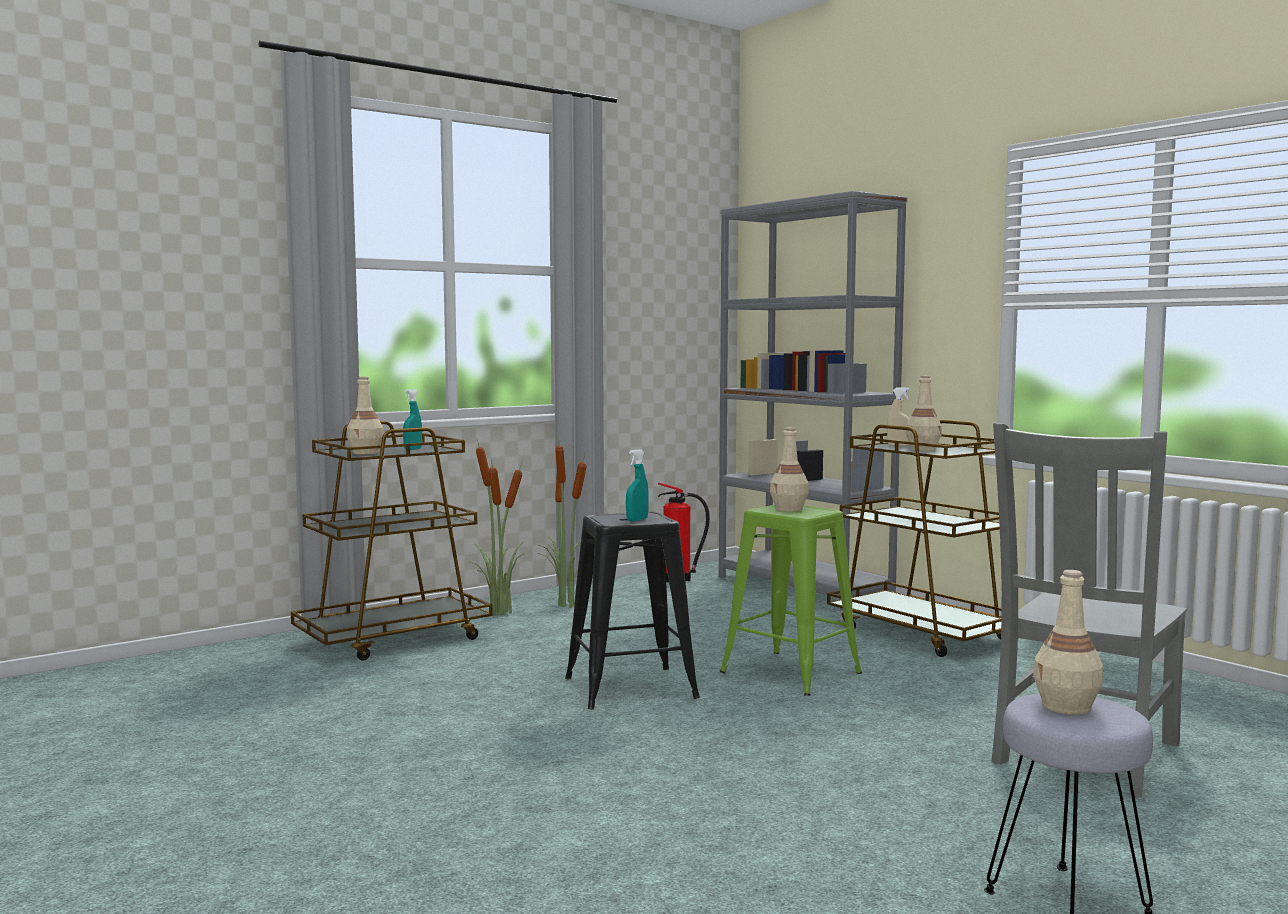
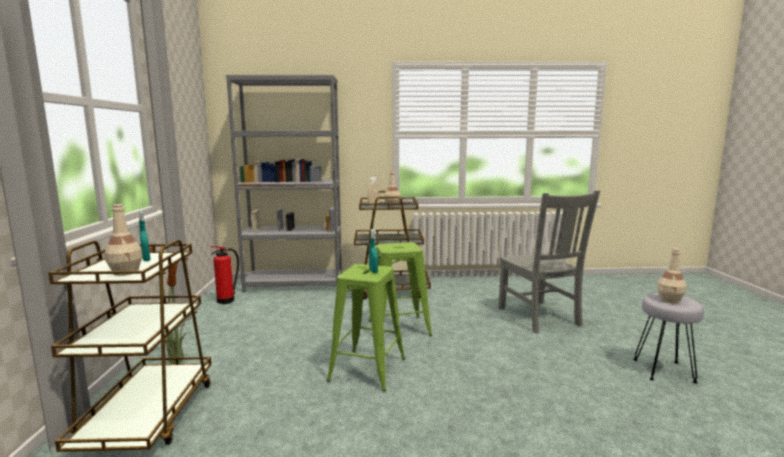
camera: 55 degrees left, 5 degrees up
(565, 605) = (204, 339): potted plant -> none
(629, 688) = (367, 369): black stool -> green stool
(789, 509) = (395, 246): beige bottle -> none

